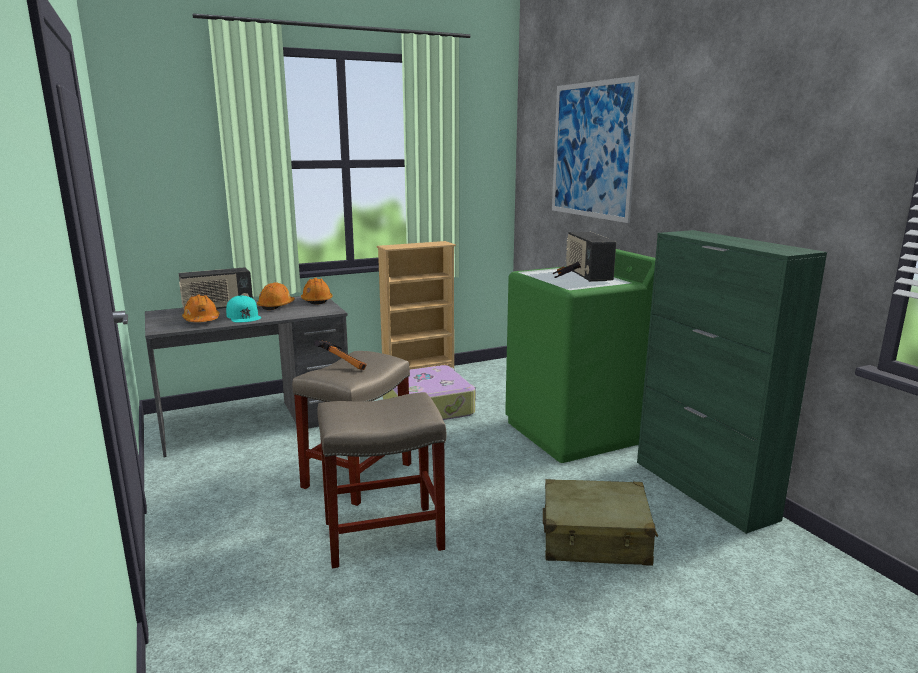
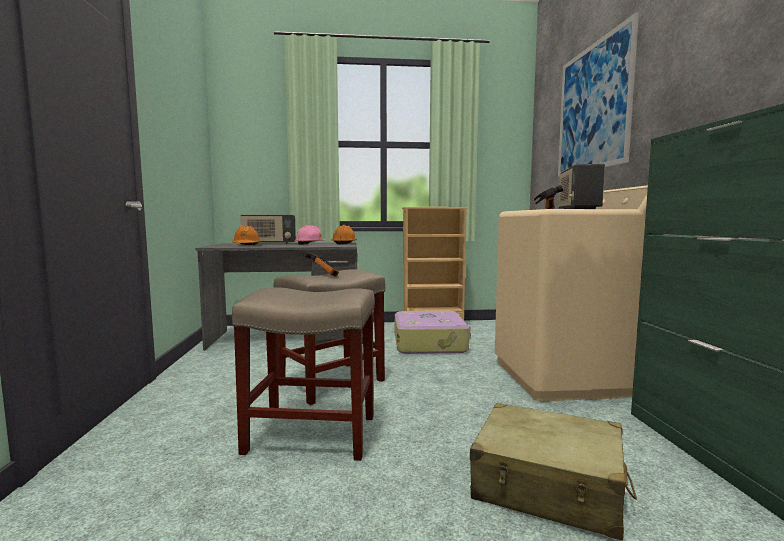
camera: 20 degrees right, 10 degrees down
(244, 316) = (278, 245): turquoise cap -> none
(276, 306) = (310, 244): orange hard hat -> pink hard hat
(575, 432) = (565, 377): green washing machine -> beige washing machine

